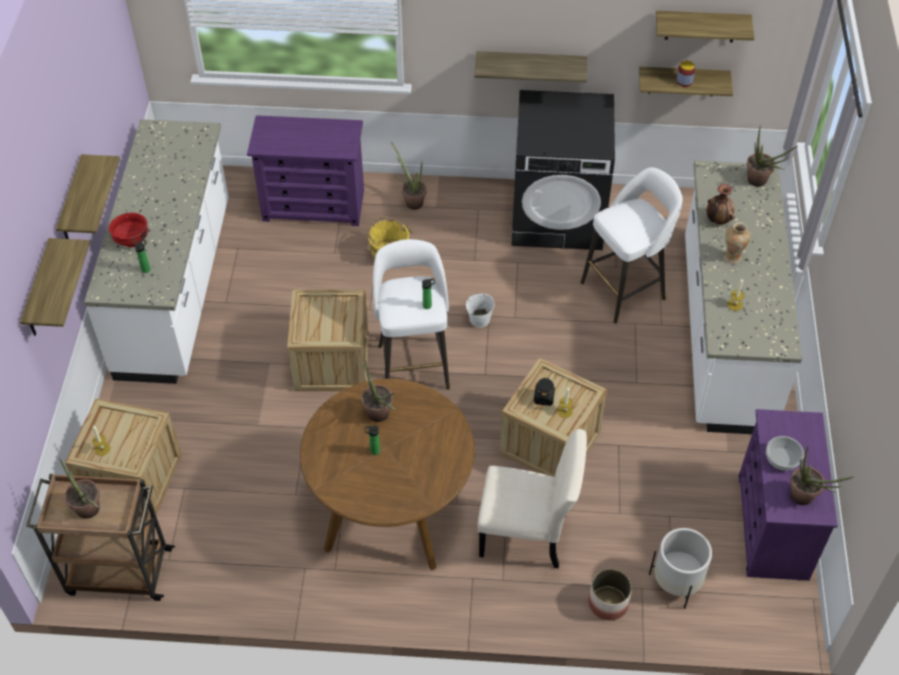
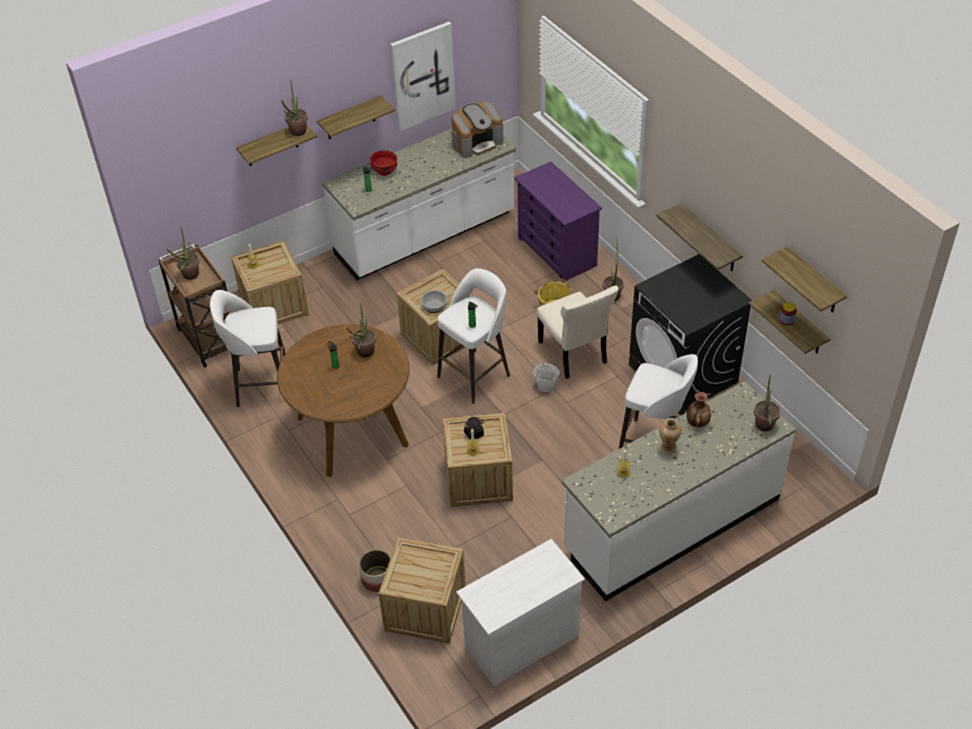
camera: 55 degrees right, 5 degrees down
(95, 104) = (422, 75): none -> picture
(176, 145) = (477, 142): none -> coffee machine
(242, 559) = (260, 385): none -> white stool
(527, 536) = (393, 508): beige chair -> beige chair (573, 354)
(676, 583) = (425, 608): white planter -> crate
(772, 527) = (521, 641): purple dresser -> white dresser
(782, 459) = (519, 575): bowl -> bowl (434, 306)
(806, 499) = (495, 604): potted plant -> potted plant (297, 133)

